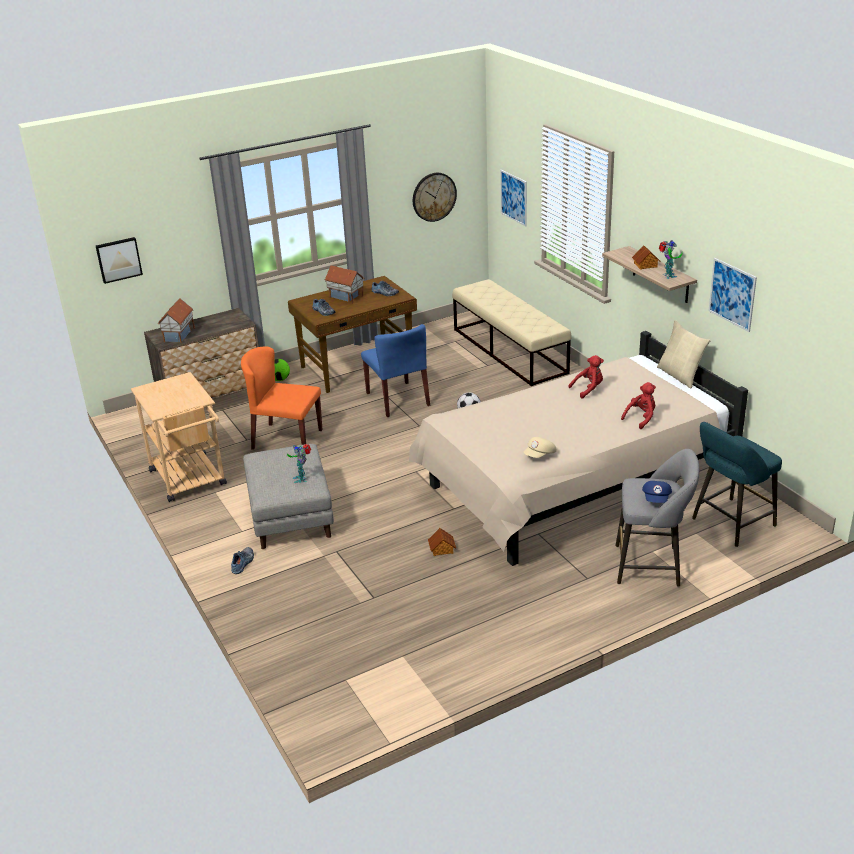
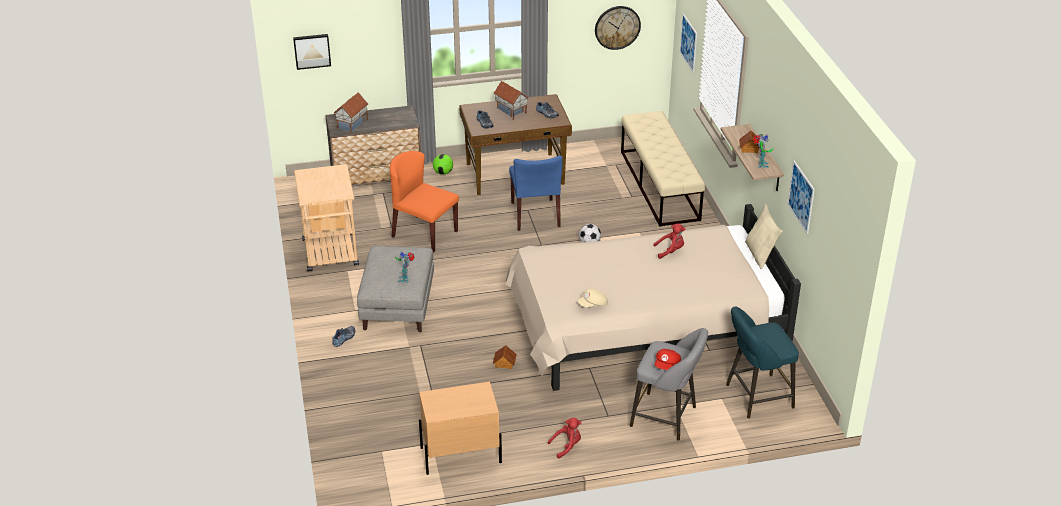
camera: 15 degrees right, 5 degrees up
(443, 661) = (460, 455): none -> beige nightstand
(641, 418) = (698, 289): red plush toy -> red plush toy (567, 446)
(656, 499) = (667, 365): blue cap -> red cap

